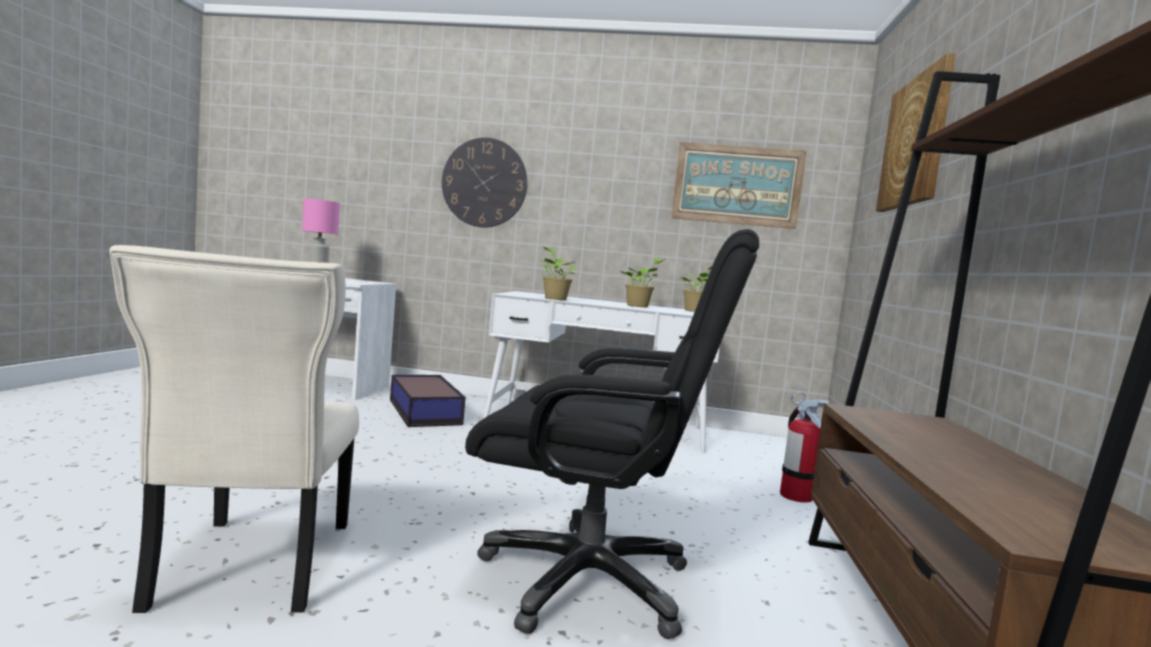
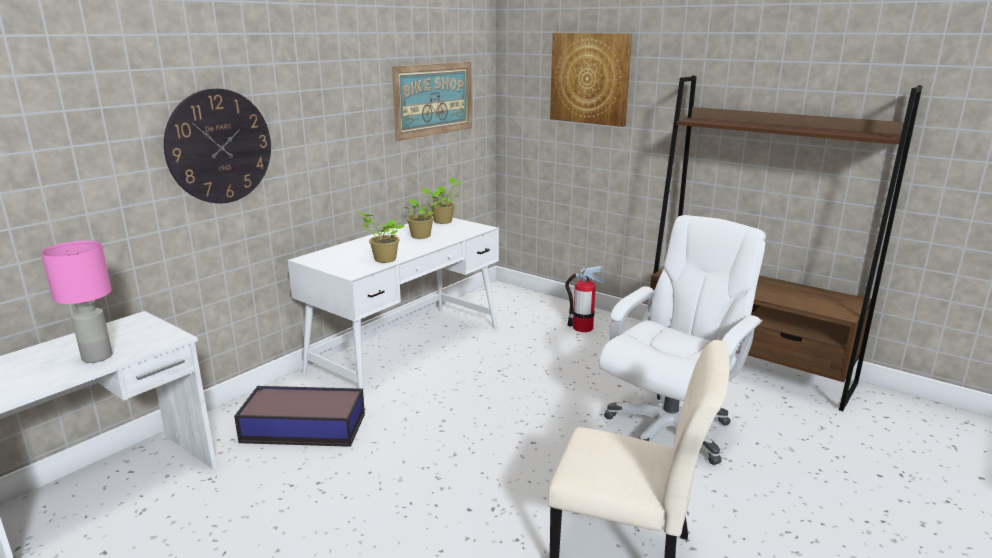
camera: 60 degrees left, 15 degrees up
(589, 580) = (669, 429): black office chair -> white office chair

